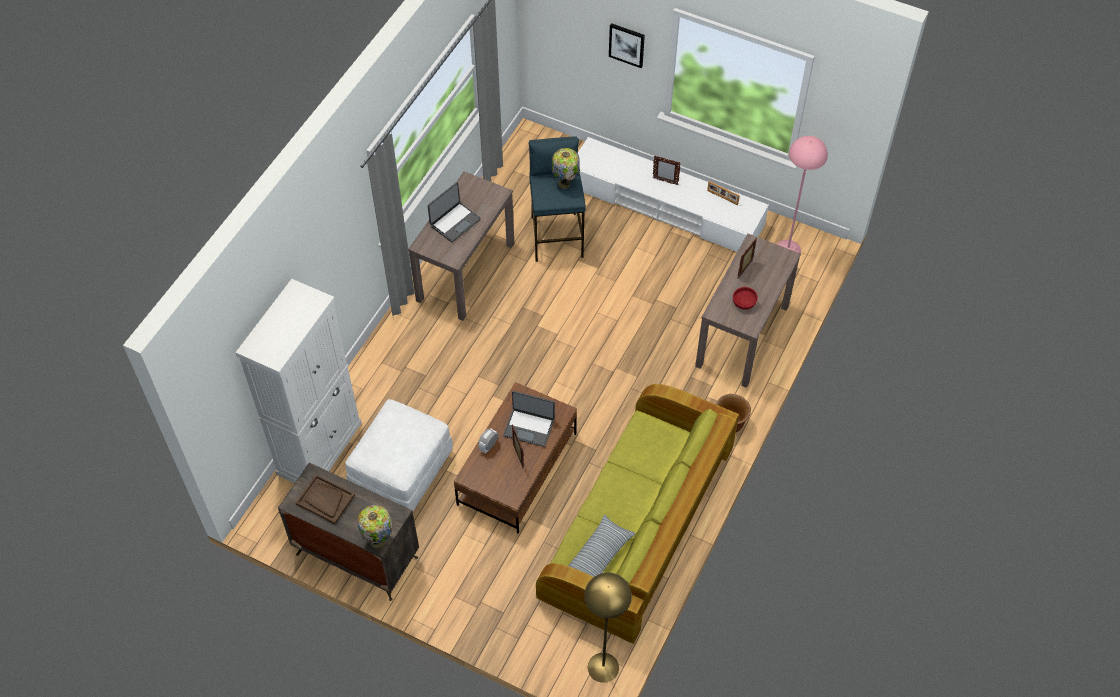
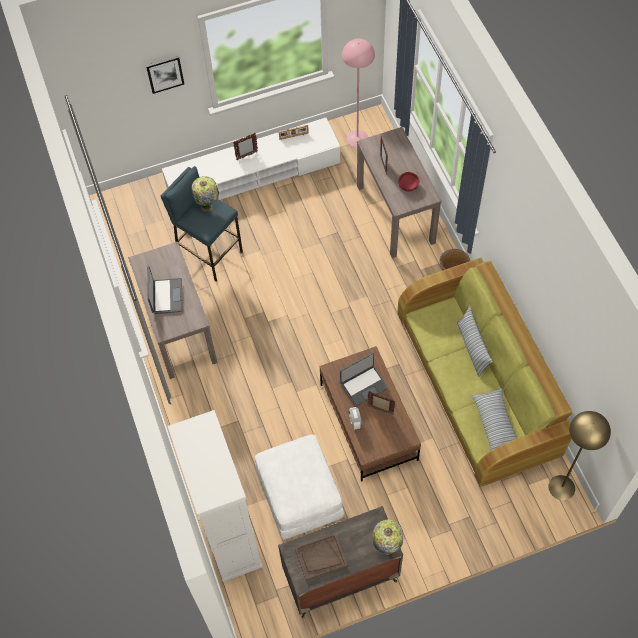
camera: 45 degrees left, 5 degrees up
(654, 484) = (472, 348): none -> pillow

